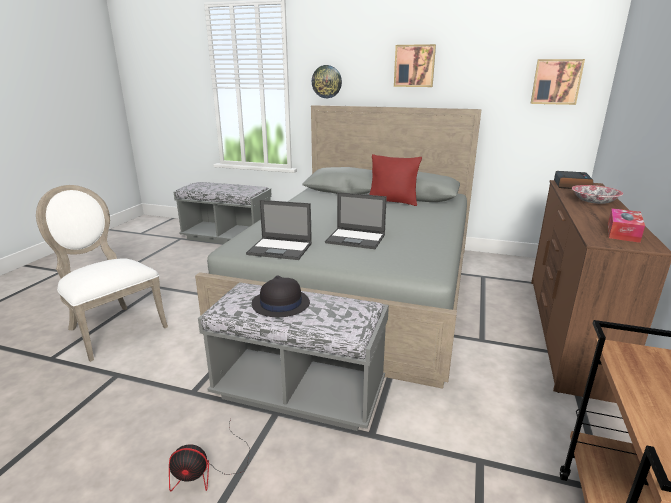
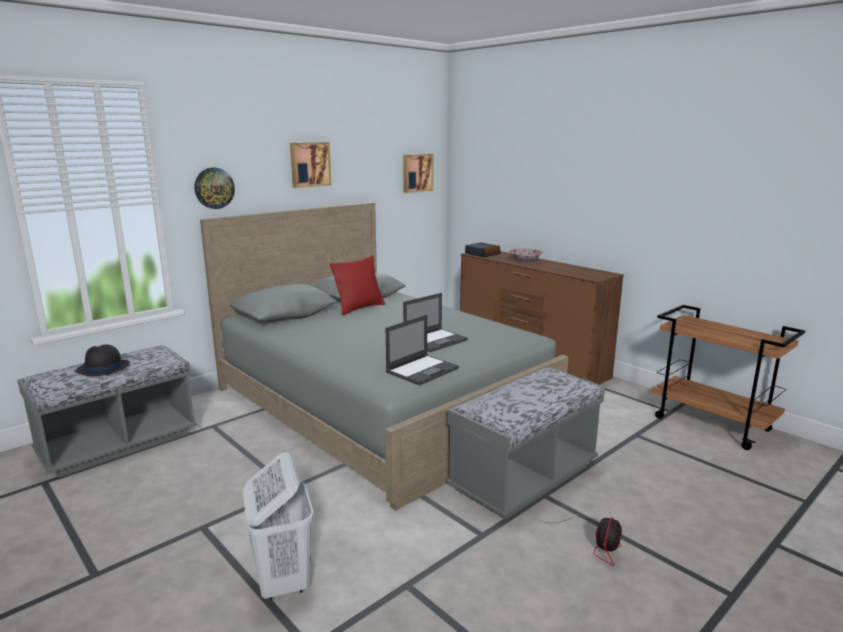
camera: 60 degrees left, 5 degrees down
(112, 328) = (283, 581): white chair -> white laundry basket
(280, 304) = (523, 396): black hat -> black hat (103, 368)
(623, 232) = (585, 271): tissue box -> none

